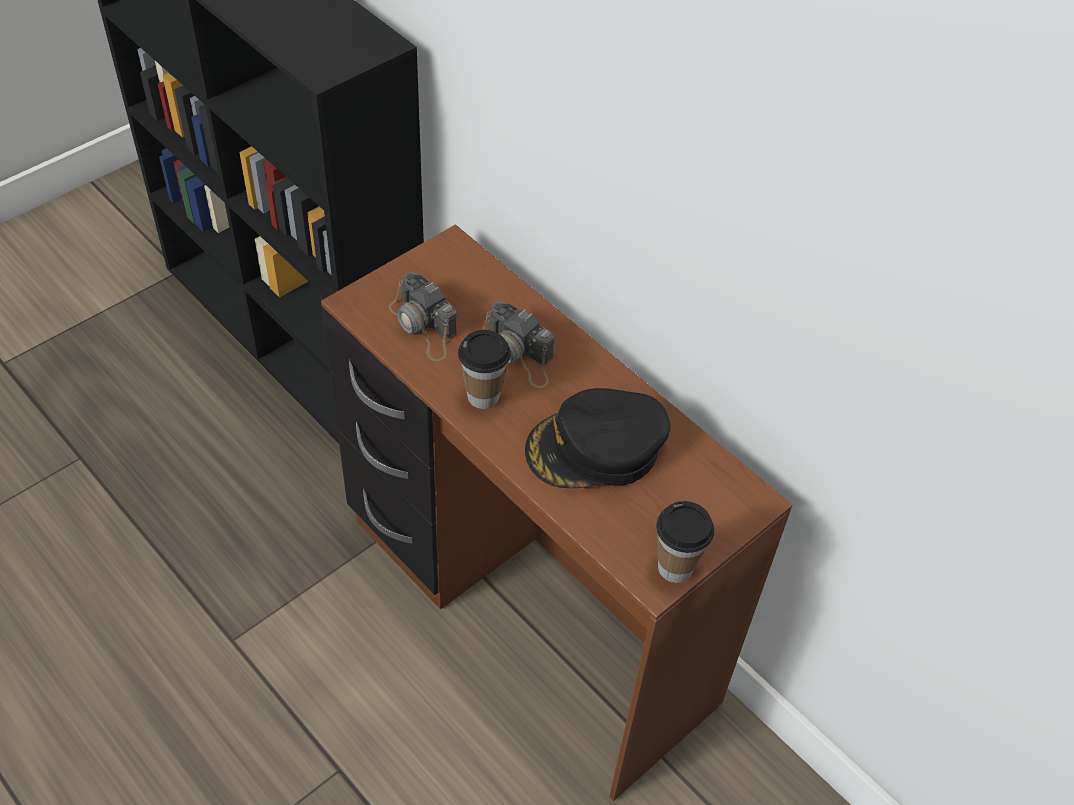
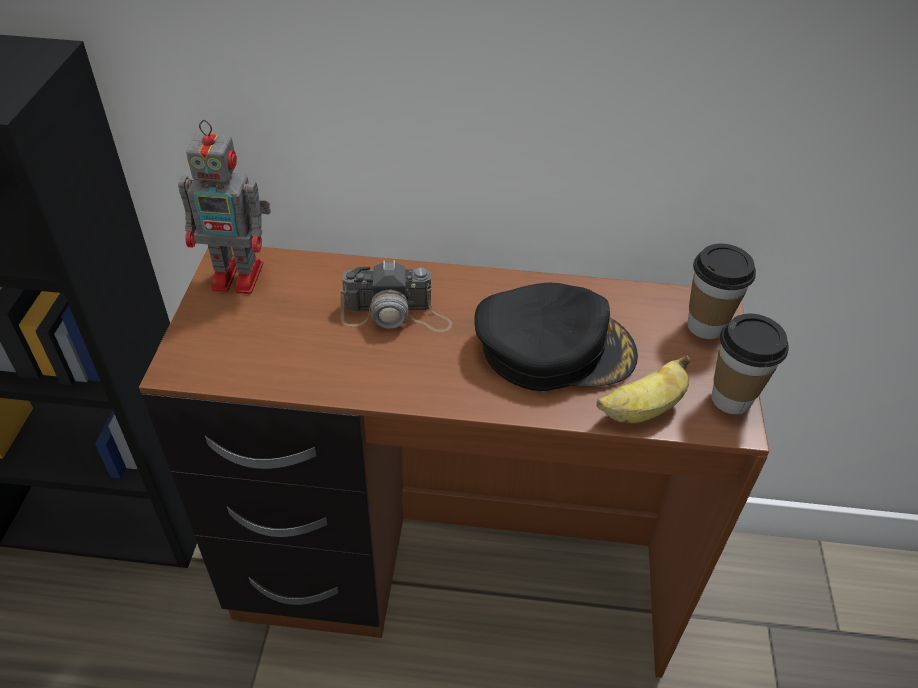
camera: 40 degrees left, 5 degrees down
(424, 326) = (278, 344): camera -> none
(448, 262) = (240, 276): none -> toy robot
(483, 396) = (407, 369): cup -> cup (705, 326)
(596, 448) = (554, 347): black cap -> black cap turned 120 degrees counterclockwise
(602, 529) = (641, 410): none -> banana

